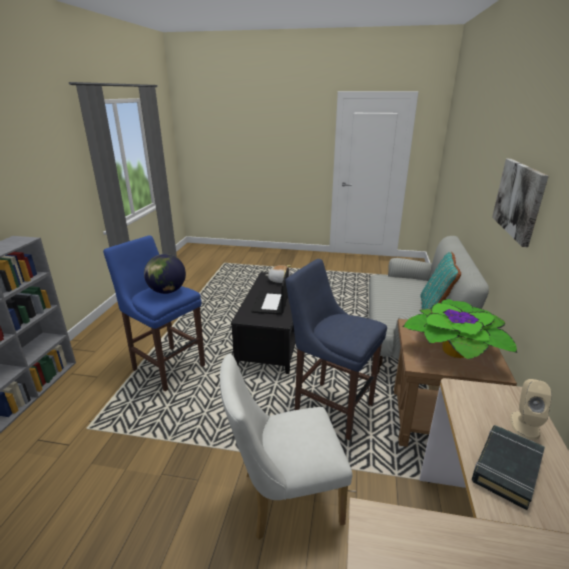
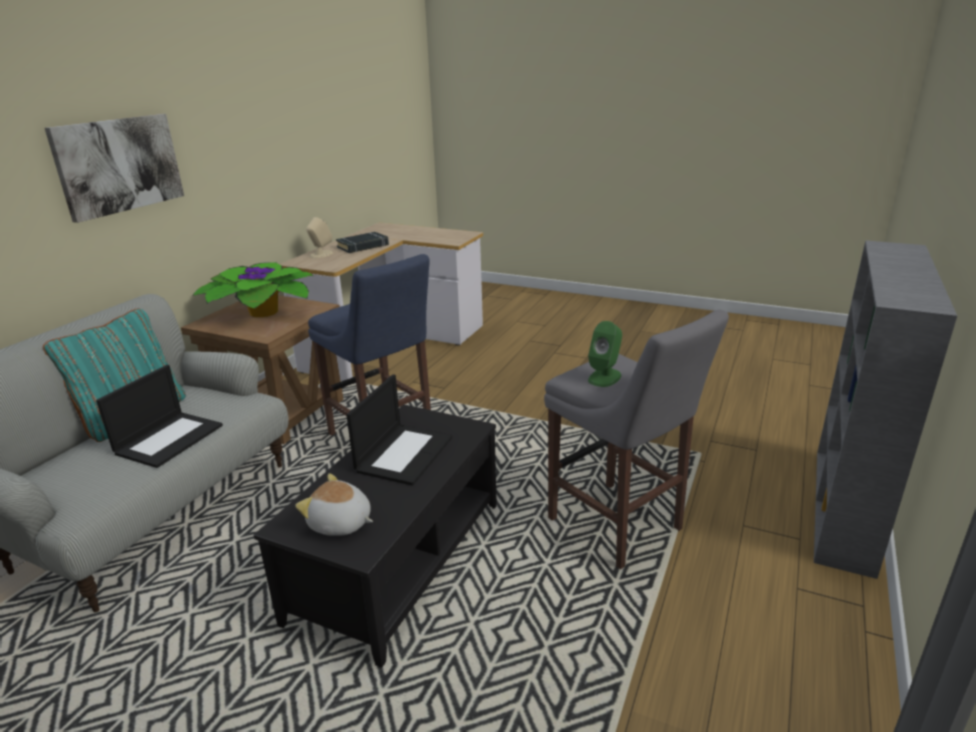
camera: 165 degrees left, 0 degrees up
(167, 291) = (605, 377): globe -> green speaker
(167, 366) = (619, 527): blue stool -> grey stool
(284, 498) = (476, 384): white chair -> none
(393, 301) = (169, 439): none -> laptop

